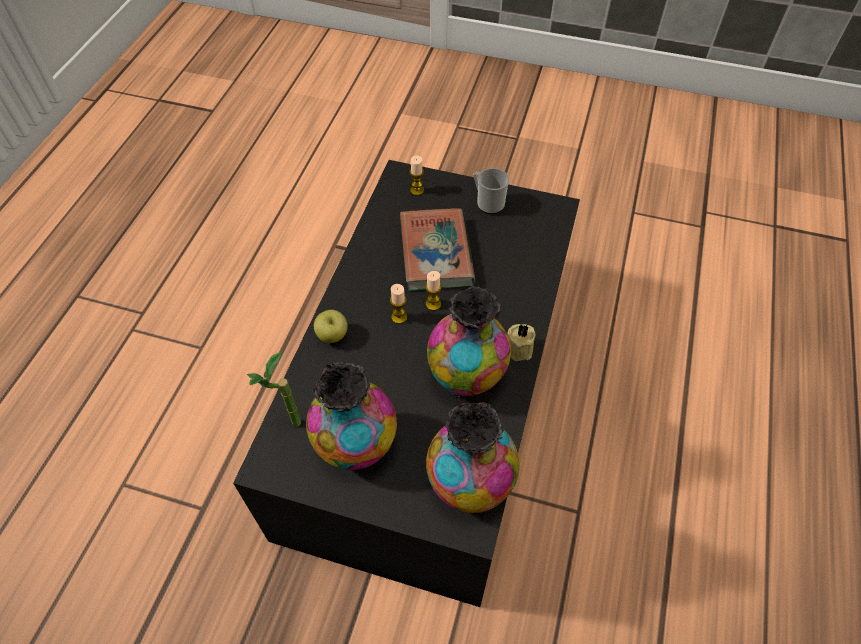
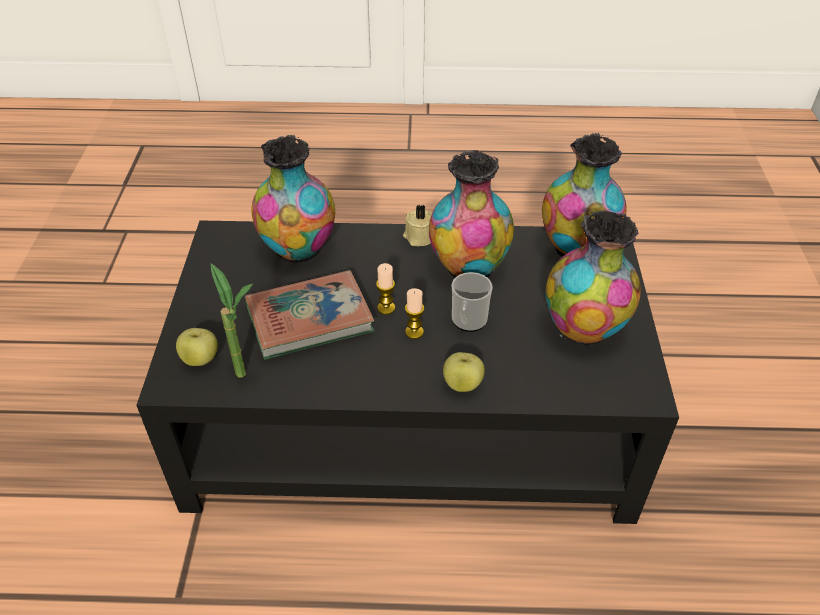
camera: 105 degrees left, 10 degrees down
(288, 428) = (595, 389): potted plant -> potted plant (249, 378)
(417, 190) = (200, 359): candle -> apple
(488, 203) = (216, 289): mug -> mug (468, 322)
(523, 257) = (298, 250): none -> vase

